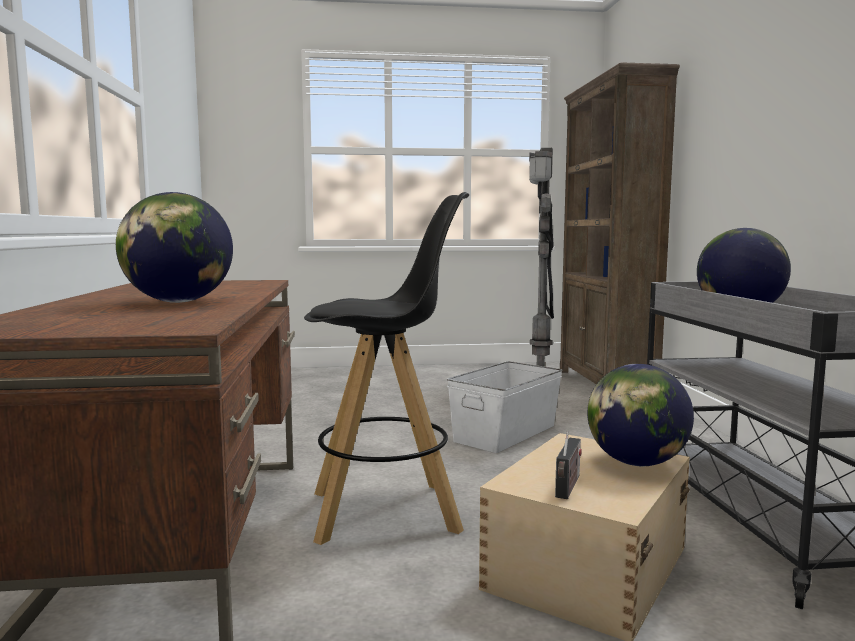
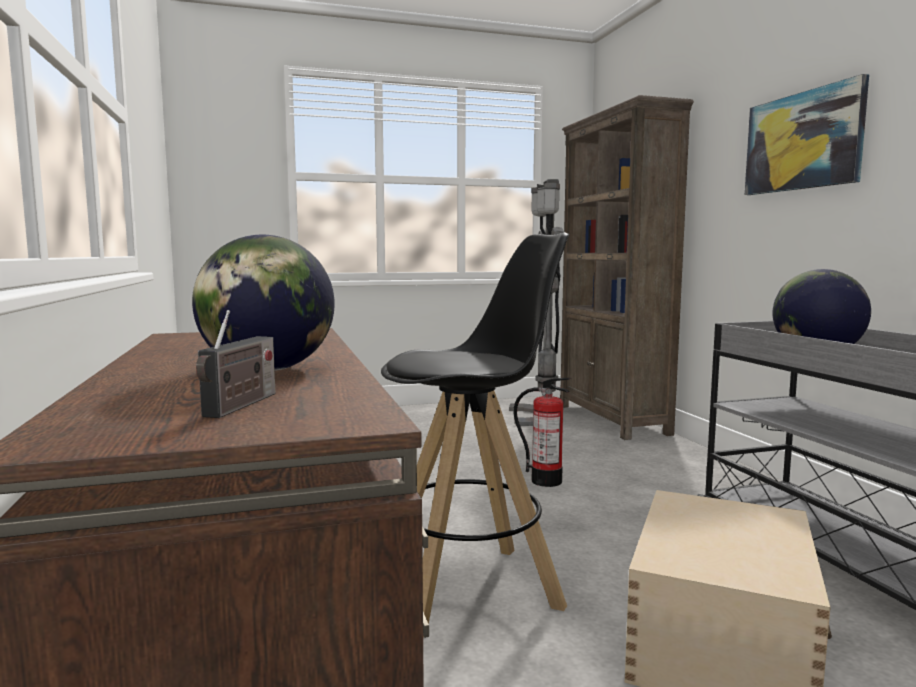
camera: 10 degrees left, 0 degrees up
(506, 433) = (546, 481): white storage box -> fire extinguisher
(568, 487) = (721, 561): radio -> radio (239, 406)
(637, 463) = (763, 523): globe -> none
(767, 102) = (802, 141): none -> picture

